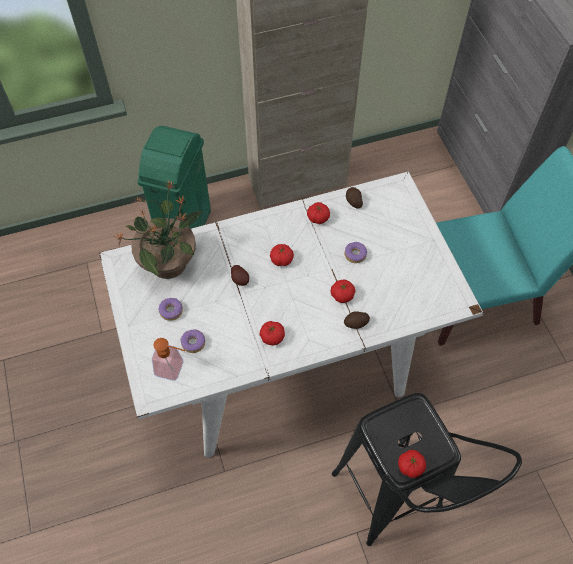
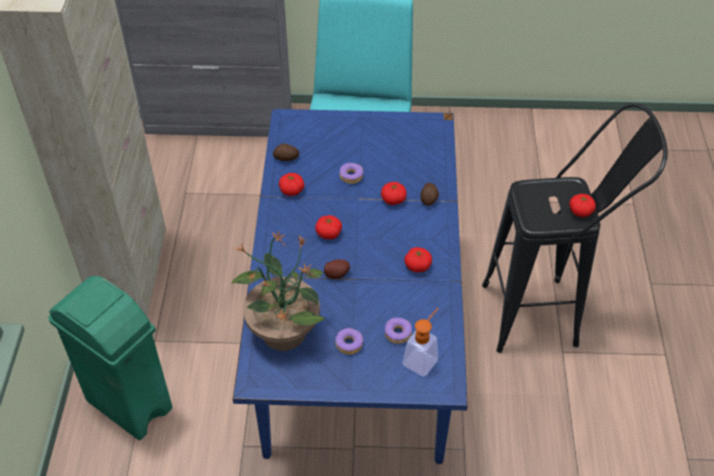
camera: 70 degrees left, 10 degrees down
(286, 359) = (356, 353): white dining table -> blue dining table

